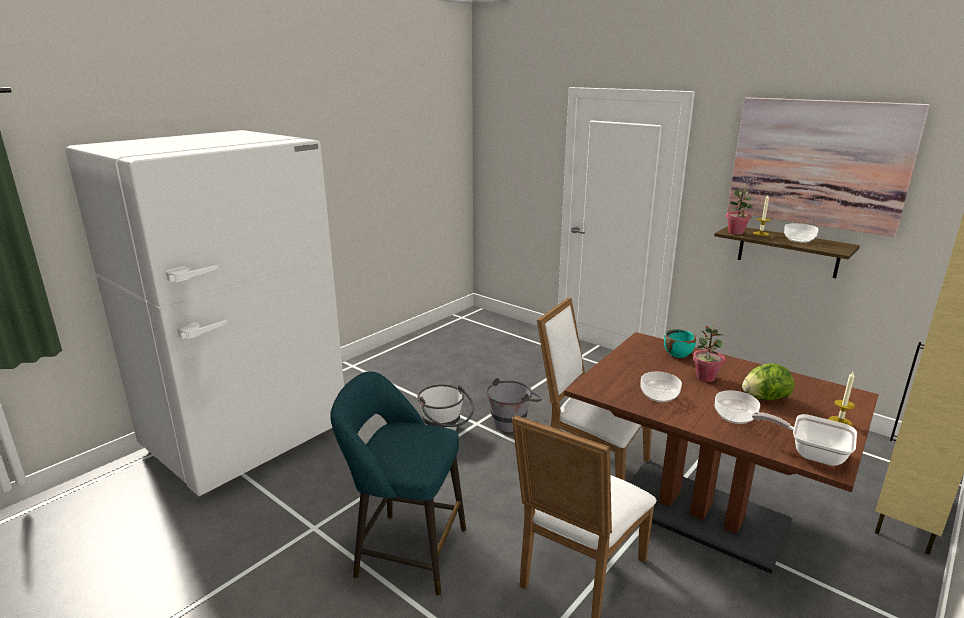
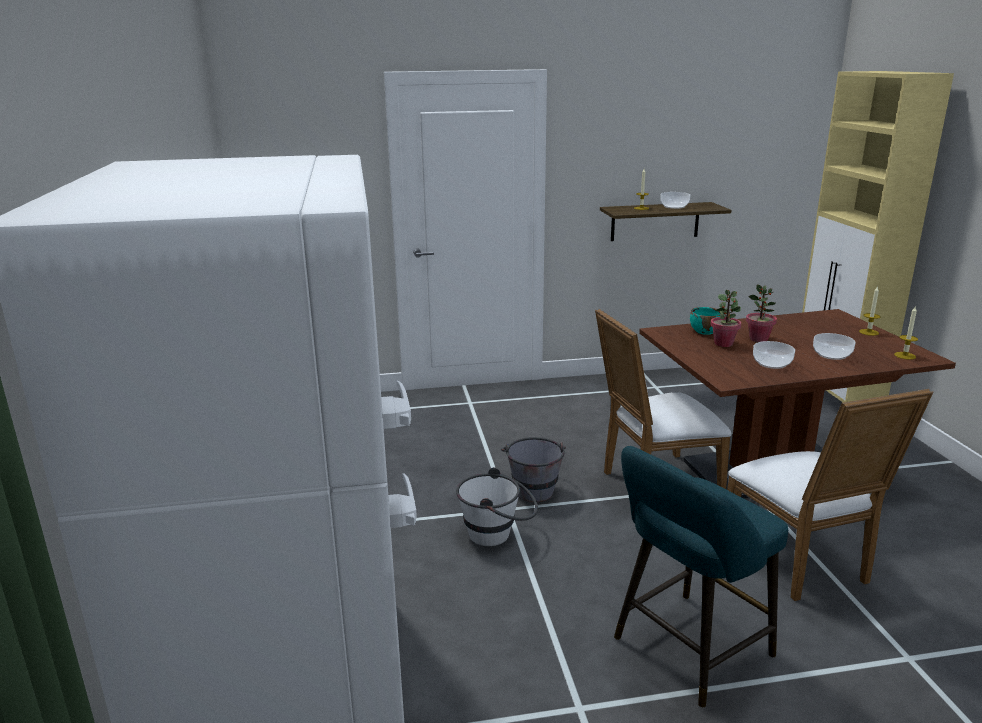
camera: 50 degrees left, 0 degrees up
(736, 233) = (626, 211): potted plant -> potted plant (723, 343)
(764, 398) = (813, 336): lettuce -> none
(810, 453) = (905, 355): frying pan -> candle
(818, 163) = (672, 132): picture -> none

